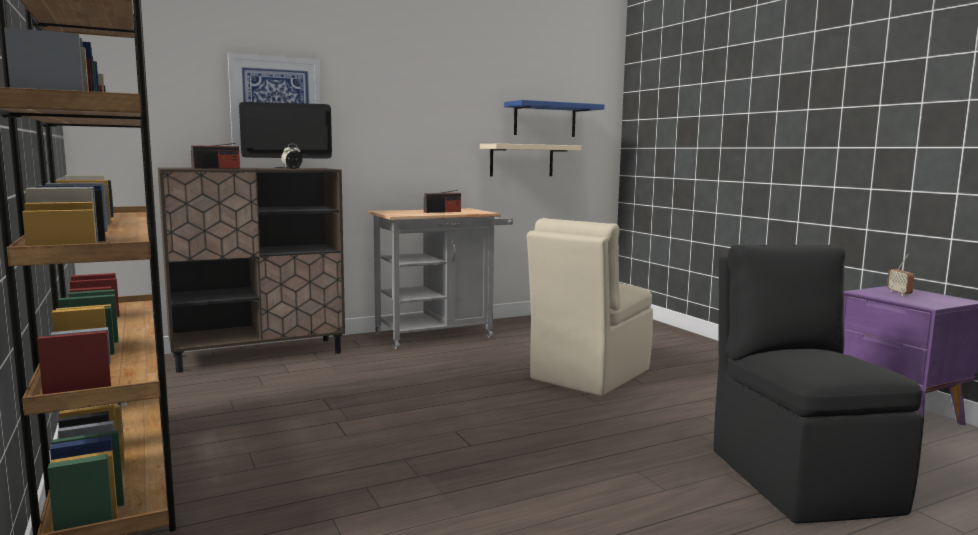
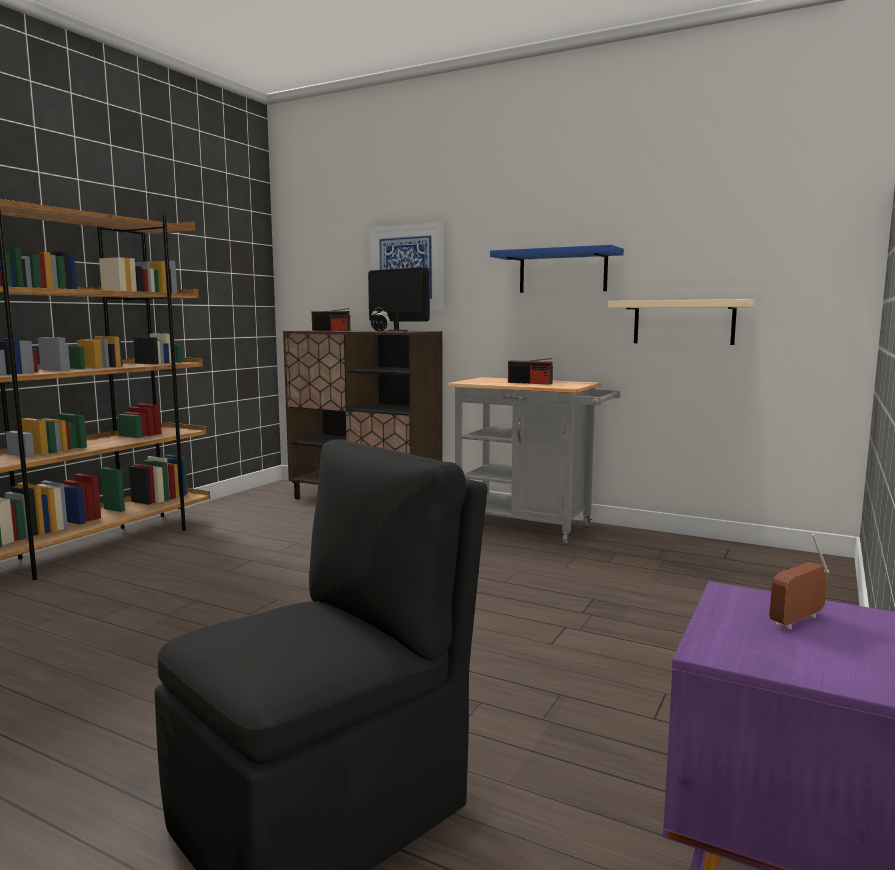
camera: 55 degrees right, 0 degrees up
(545, 120) = (724, 264): blue shelf -> blue shelf (562, 271)
(588, 375) = (526, 610): beige chair -> none

